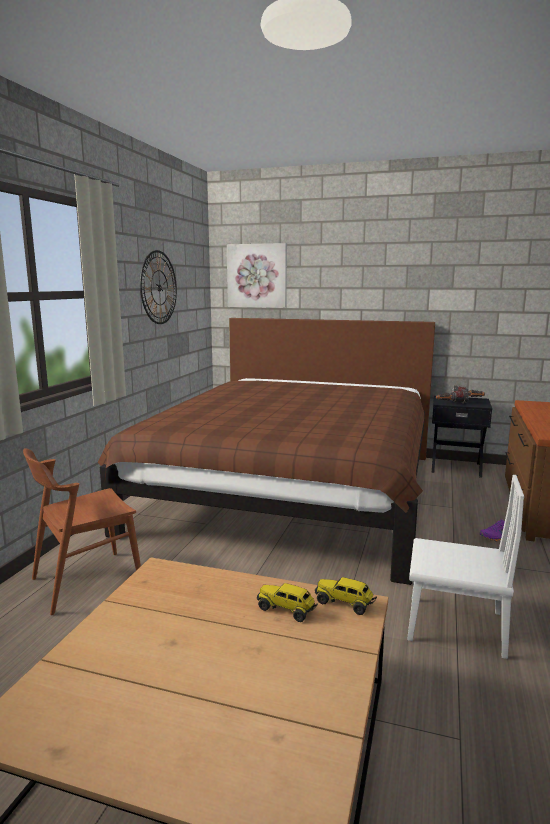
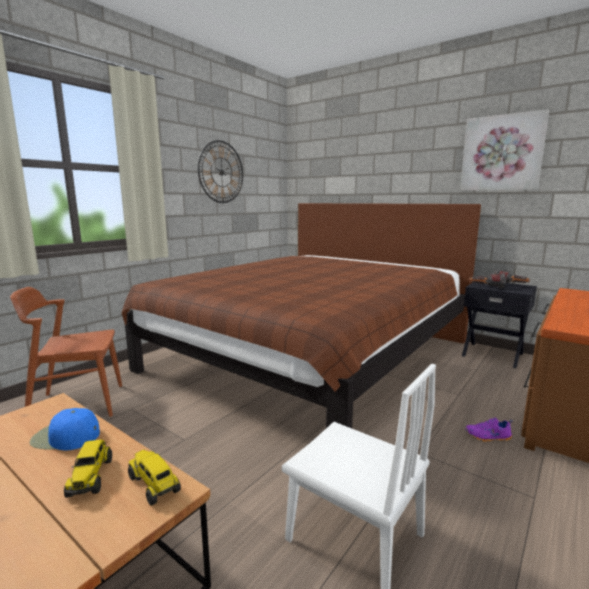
camera: 20 degrees right, 0 degrees up
(217, 589) = (65, 437): none -> blue cap
(257, 276) = (322, 166): picture -> picture (502, 153)
(286, 610) = (91, 477): toy truck -> toy truck turned 150 degrees counterclockwise

